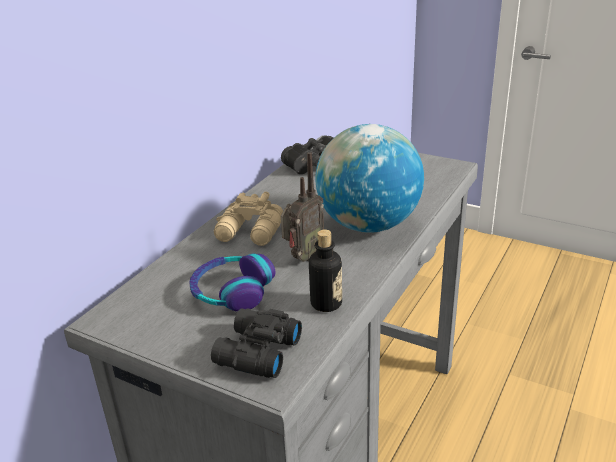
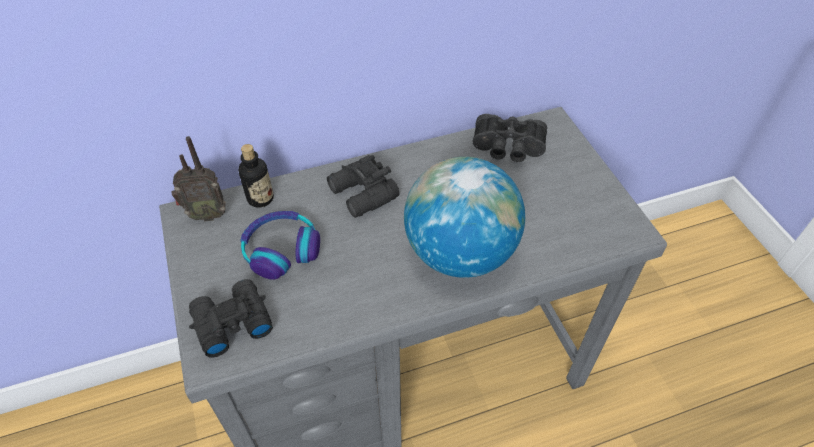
camera: 40 degrees right, 20 degrees up
(251, 233) = (362, 195): beige binoculars -> black binoculars
(303, 257) = (366, 252): radio -> radio (206, 214)
(326, 303) = (326, 314): bottle -> bottle (260, 198)

